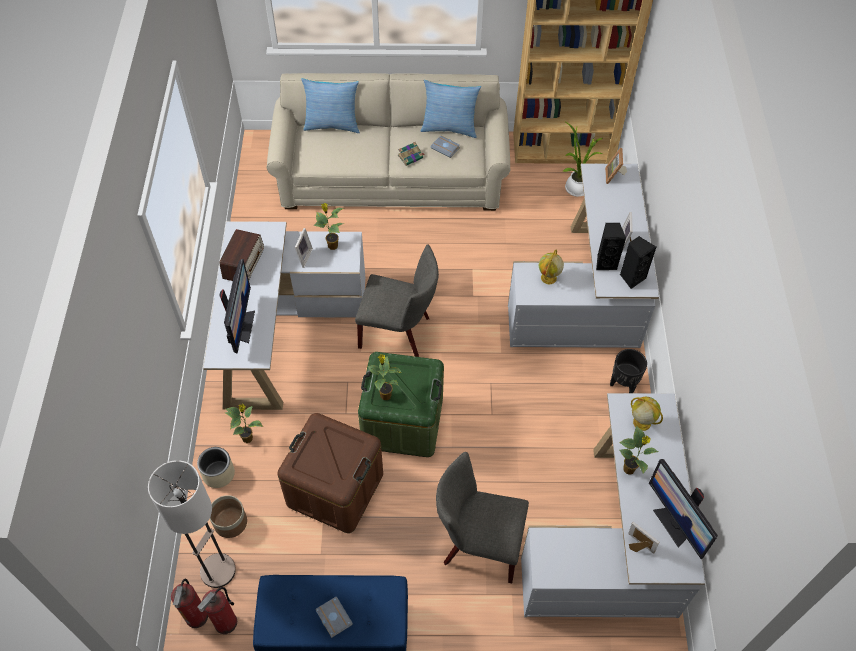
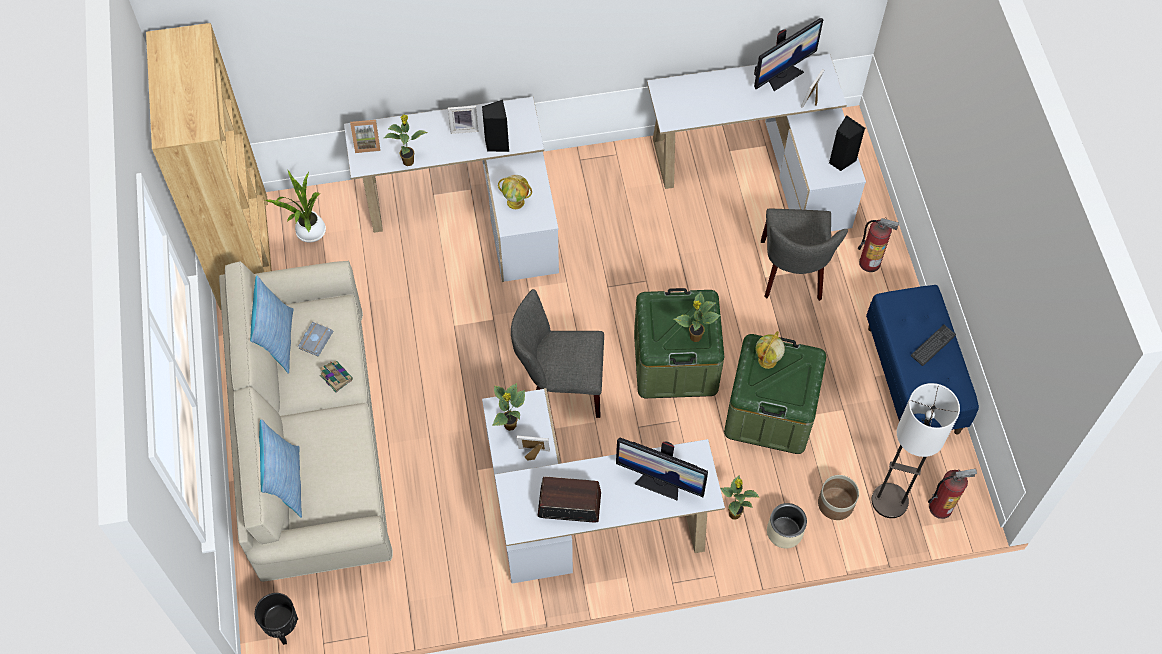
camera: 100 degrees left, 5 degrees up
(225, 623) = (937, 478): fire extinguisher -> fire extinguisher (870, 262)
(242, 326) = (660, 482): monitor -> monitor turned 150 degrees counterclockwise
(332, 618) = (933, 345): grey book -> keyboard
(335, 489) = (770, 411): brown storage box -> green storage box
(399, 332) = (559, 386): grey chair -> grey chair turned 90 degrees counterclockwise
(623, 384) = (582, 168): black planter -> black planter (283, 628)
(629, 469) = (738, 110): potted plant -> potted plant (409, 161)
(632, 277) = (512, 120): black speaker -> black speaker (841, 160)
(641, 422) = (686, 104): globe -> globe (767, 361)

